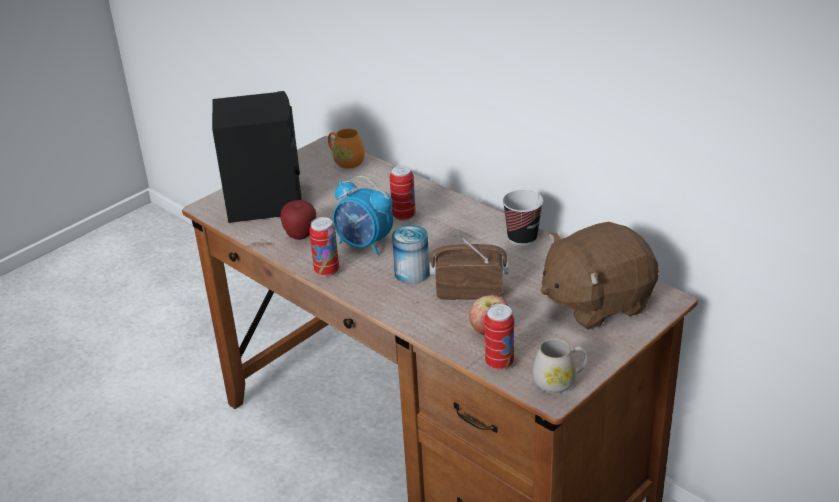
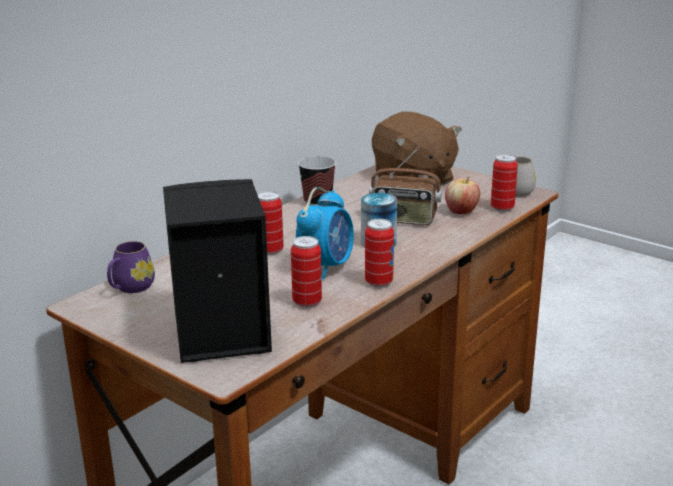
camera: 95 degrees left, 10 degrees down
(300, 236) = (307, 302): apple -> can
(346, 161) = (130, 288): orange mug -> purple mug
(469, 291) = (404, 220): radio -> radio turned 75 degrees counterclockwise

